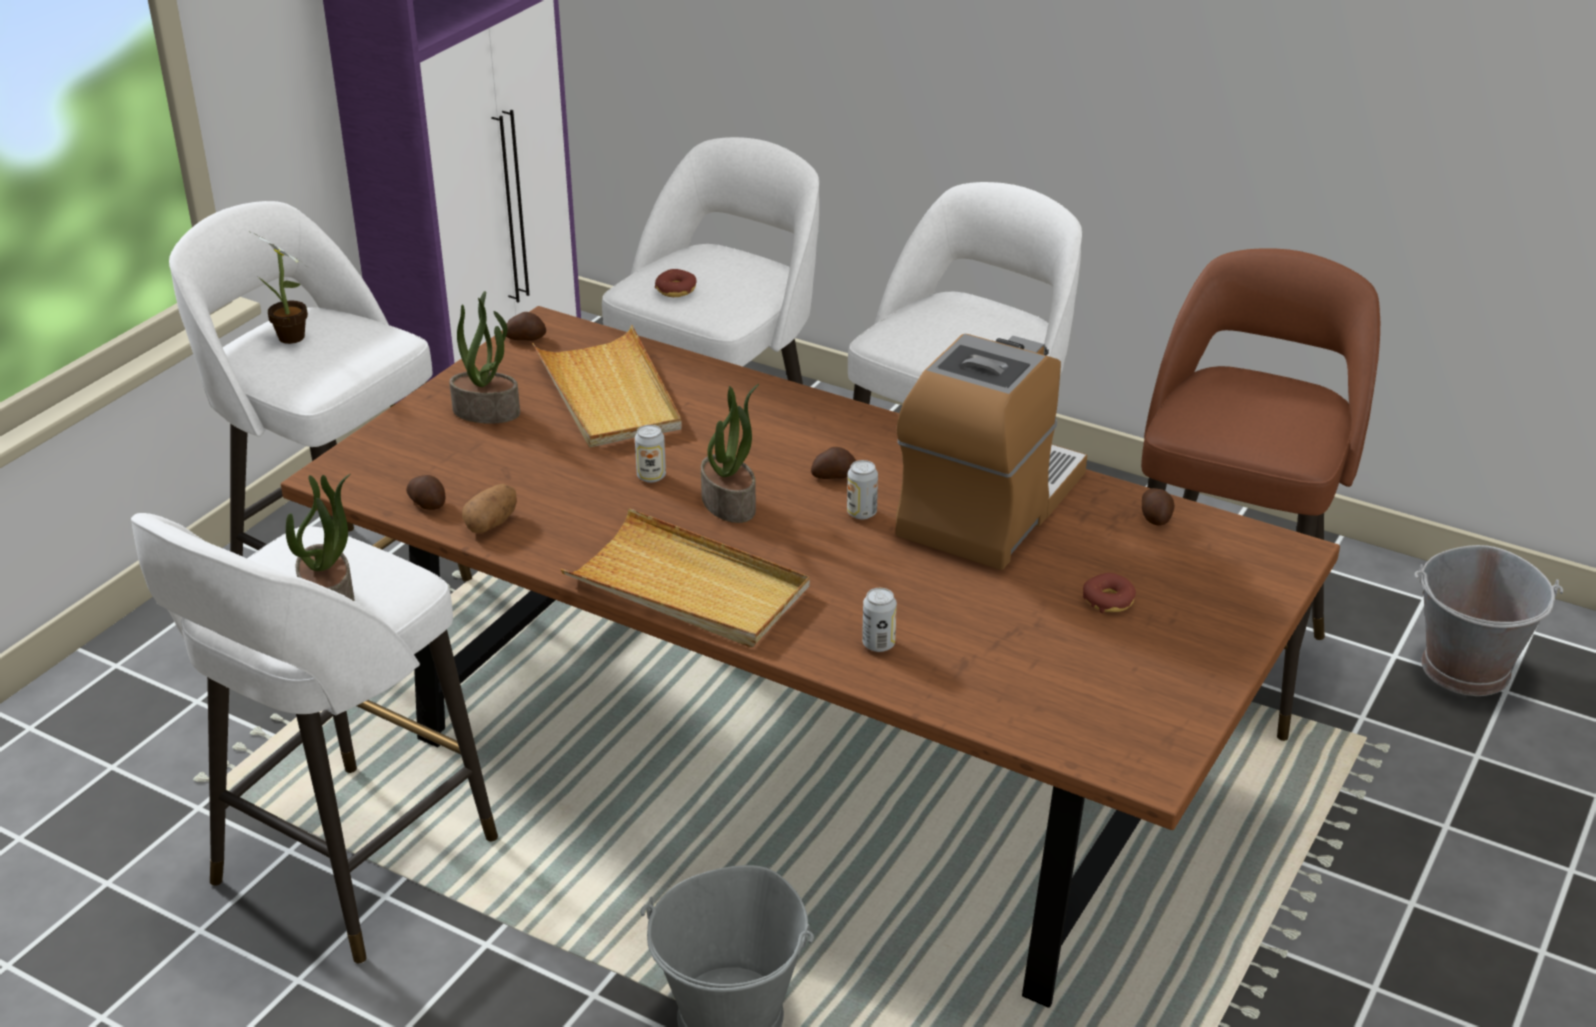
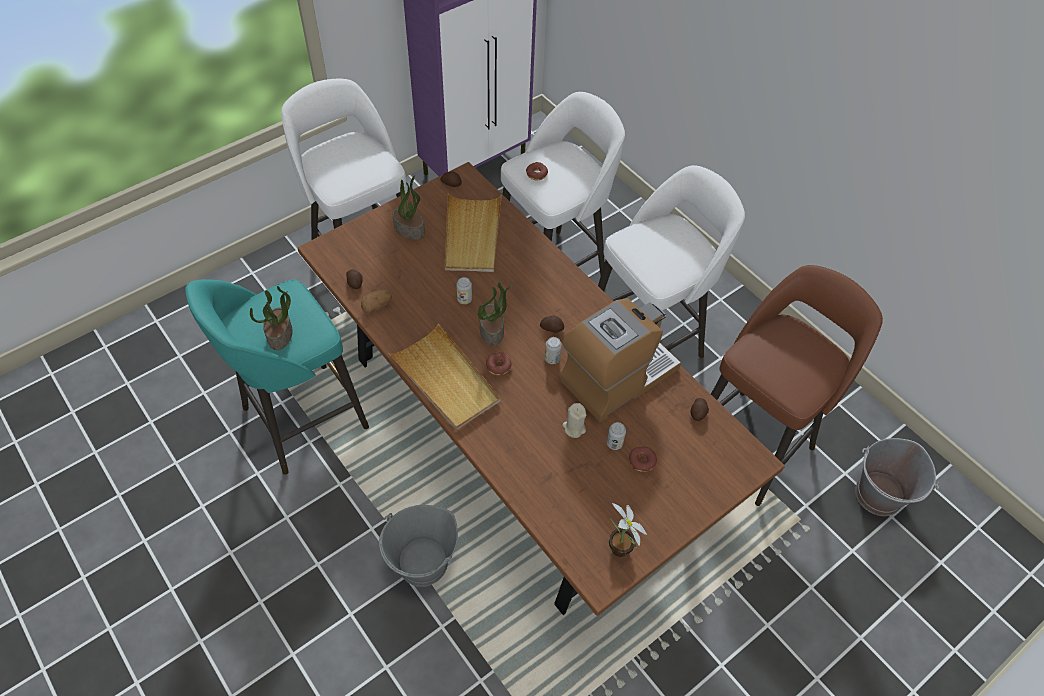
camera: 20 degrees right, 20 degrees up
(293, 339) = (340, 155): potted plant -> potted plant (620, 552)
(348, 865) = (301, 419): white stool -> turquoise stool
(773, 546) = (498, 366): none -> donut
(878, 644) = (515, 449): can -> can (614, 443)
(962, 590) = (574, 428): none -> beige candle

